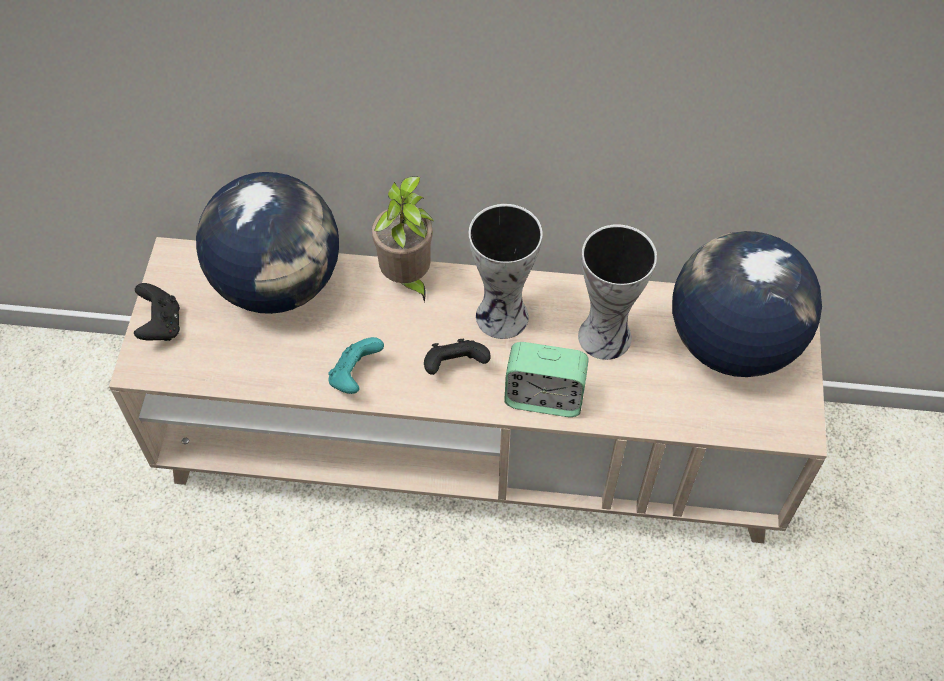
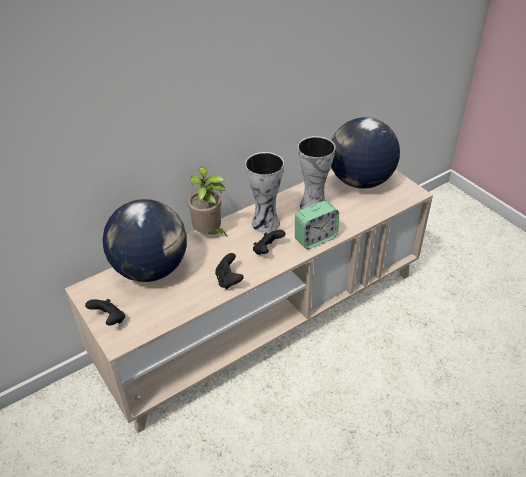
camera: 40 degrees left, 15 degrees down
(355, 376) = (228, 280): turquoise game controller -> black game controller

